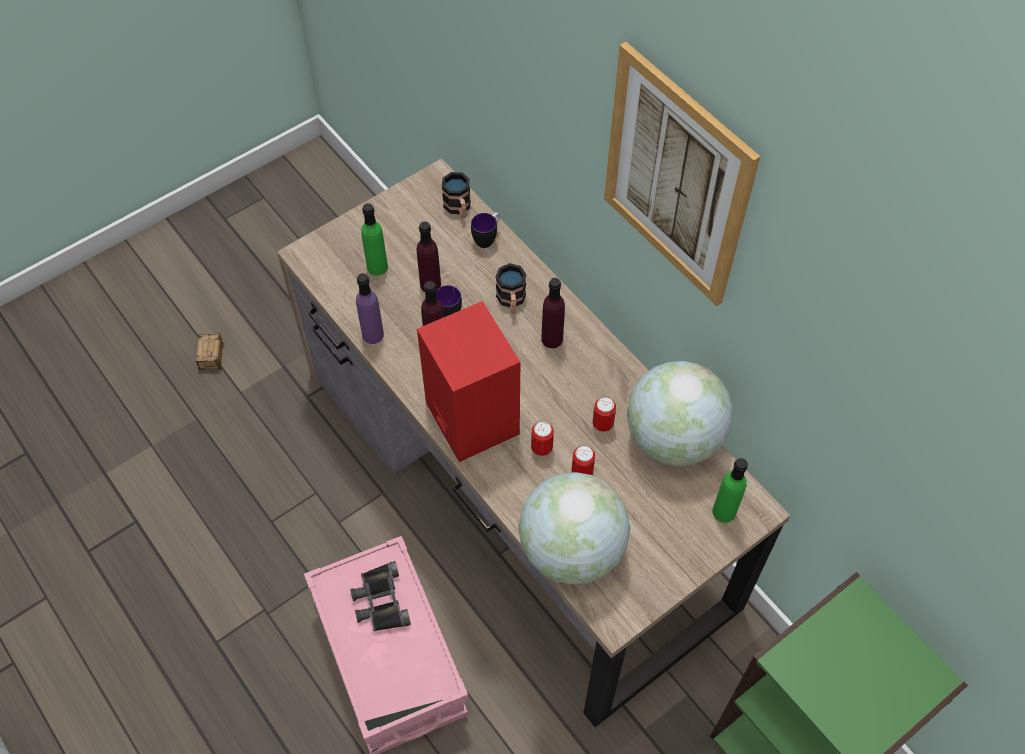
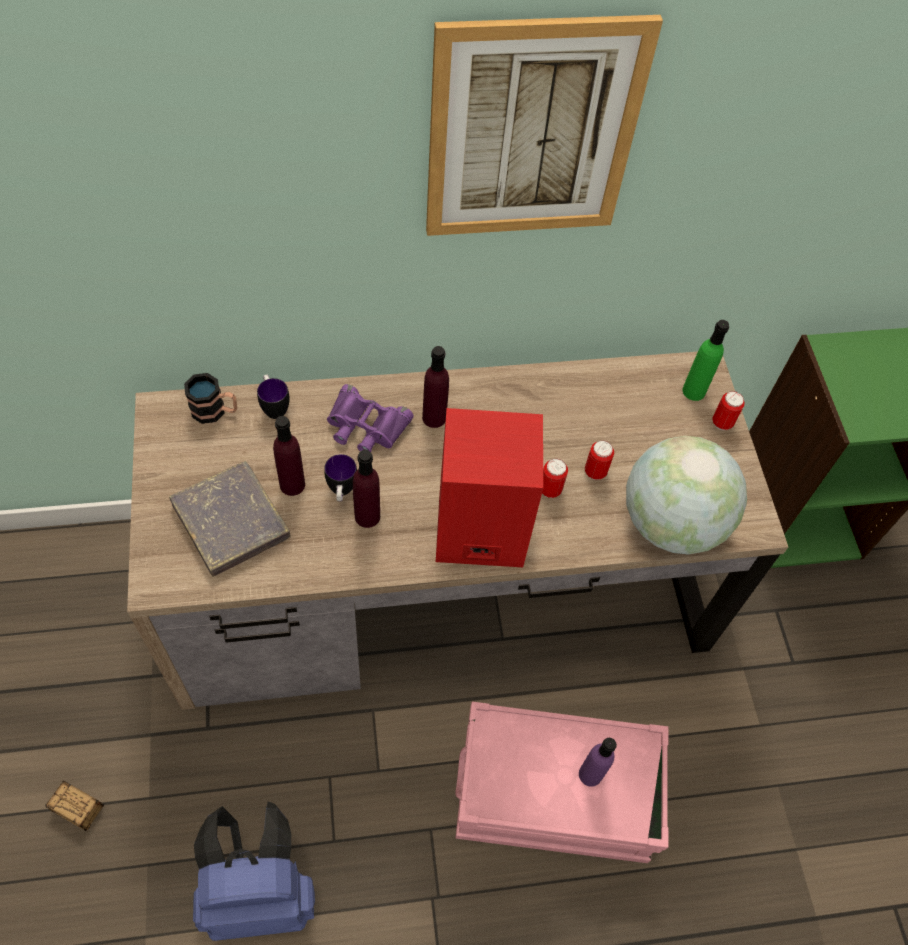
camera: 65 degrees left, 0 degrees up
(212, 495) = (260, 892): none -> blue backpack
(373, 335) = (316, 569): purple bottle -> purple bottle (590, 774)
(377, 267) = (231, 521): green bottle -> grey book
(380, 601) = (530, 758): black binoculars -> none
(511, 301) = (365, 426): mug -> purple binoculars
(602, 424) = (554, 429): can -> can (722, 423)
(673, 438) = (601, 385): globe -> none

